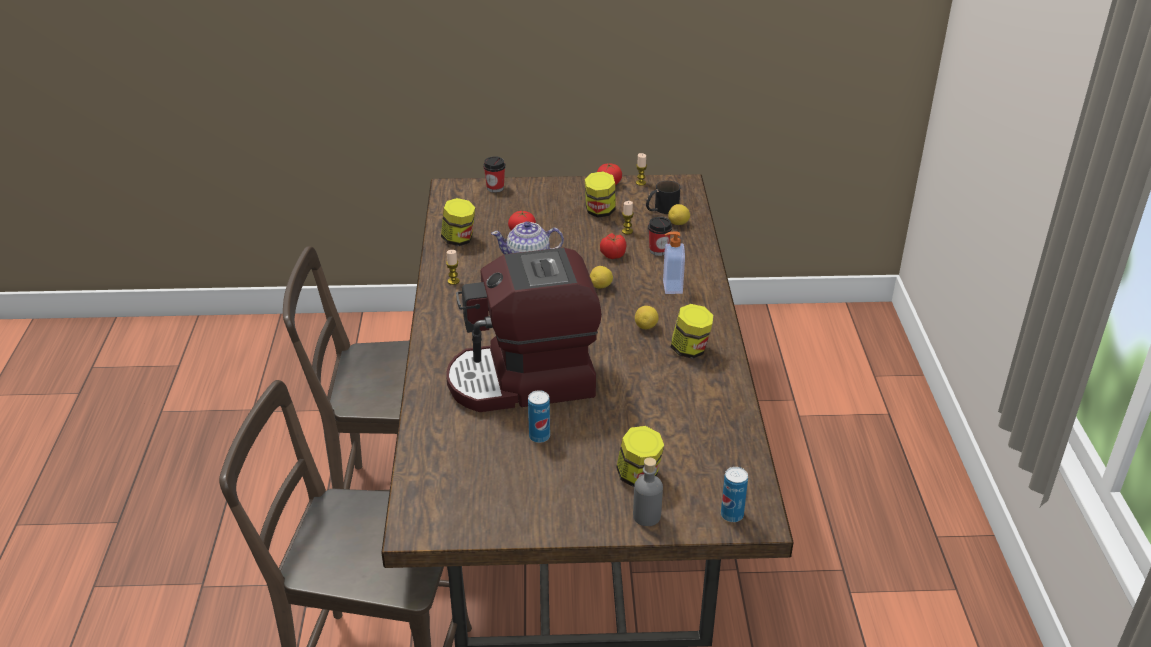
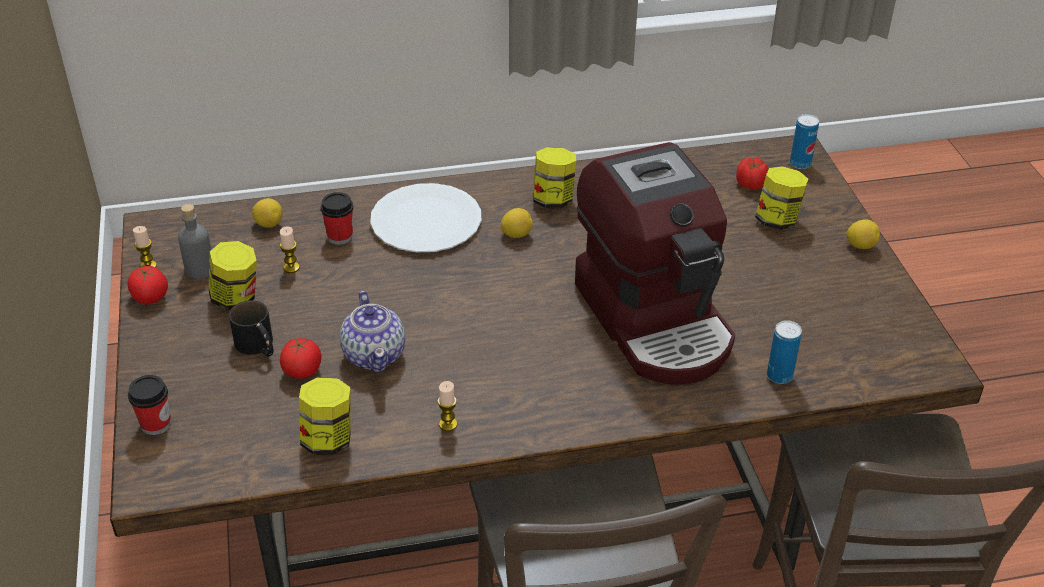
camera: 100 degrees left, 5 degrees up
(539, 436) = (749, 294): can -> can (779, 376)
(601, 286) = (435, 278): lemon -> lemon (860, 245)
(612, 255) = (355, 275): tomato -> tomato (751, 185)
(647, 516) = (829, 211): grey bottle -> grey bottle (200, 269)
(661, 209) = (228, 241): black mug -> black mug (258, 346)
(671, 287) = (426, 221): soap dispenser -> white plate

